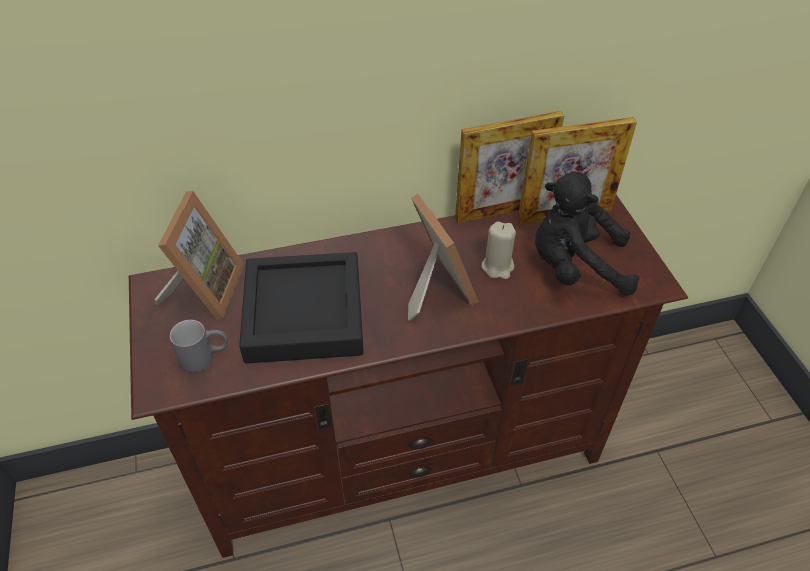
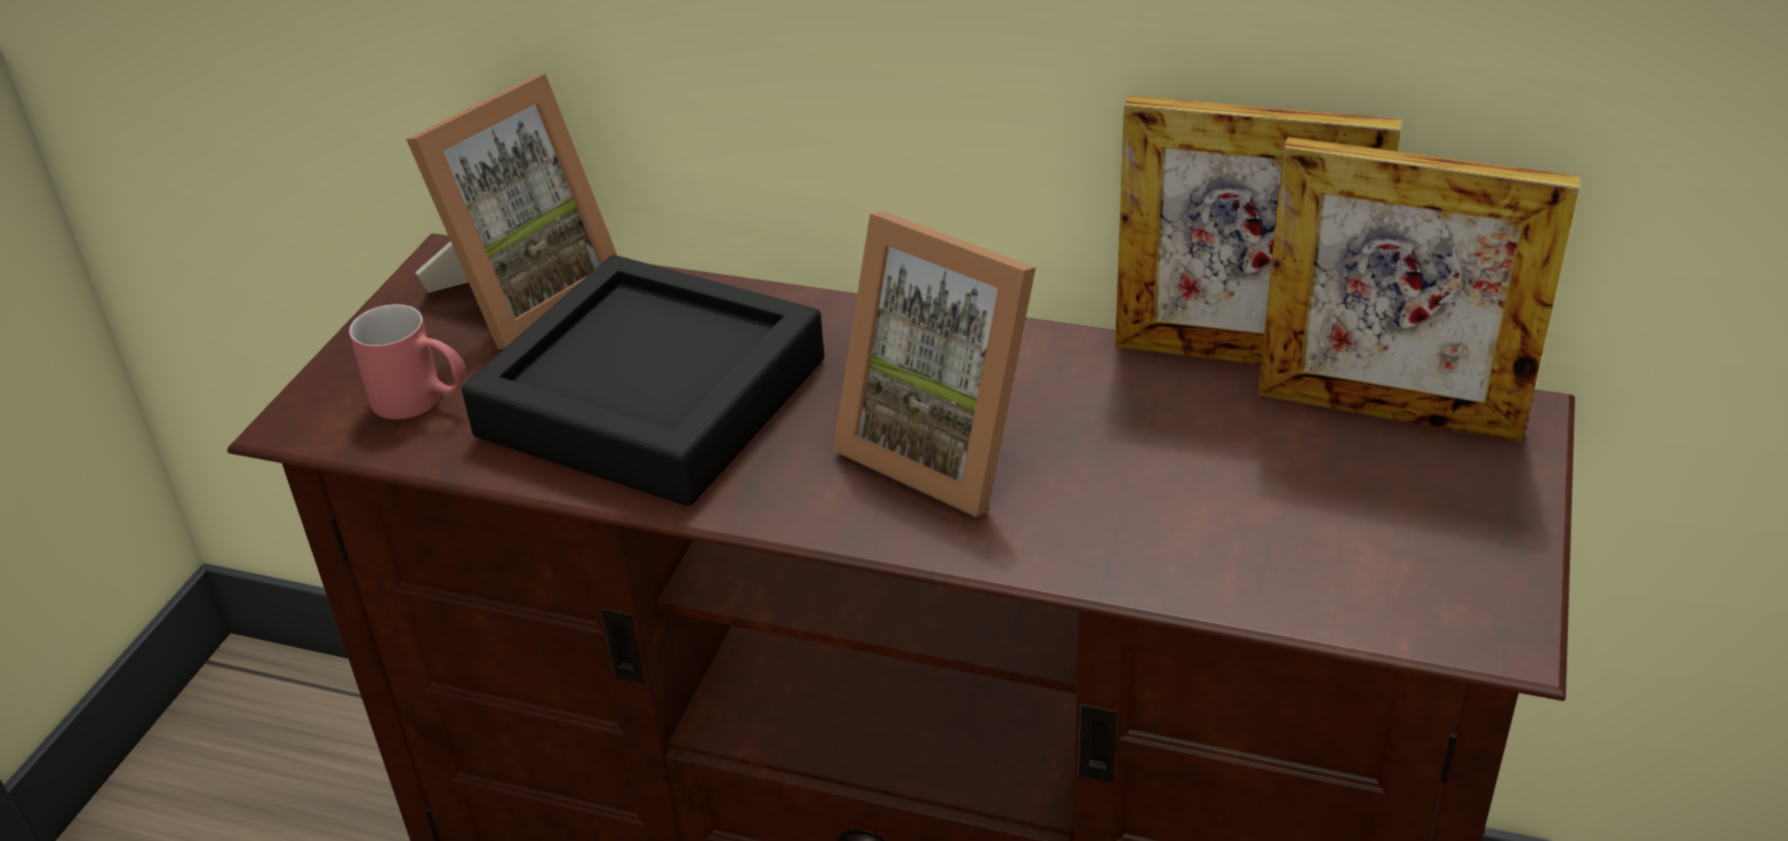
camera: 35 degrees right, 10 degrees down
(206, 357) = (423, 401): grey mug -> red mug
(434, 288) = (947, 447): picture frame -> picture frame turned 120 degrees clockwise
(498, 267) = (1125, 457): beige candle -> none
(575, 267) = (1311, 523): black plush toy -> none

